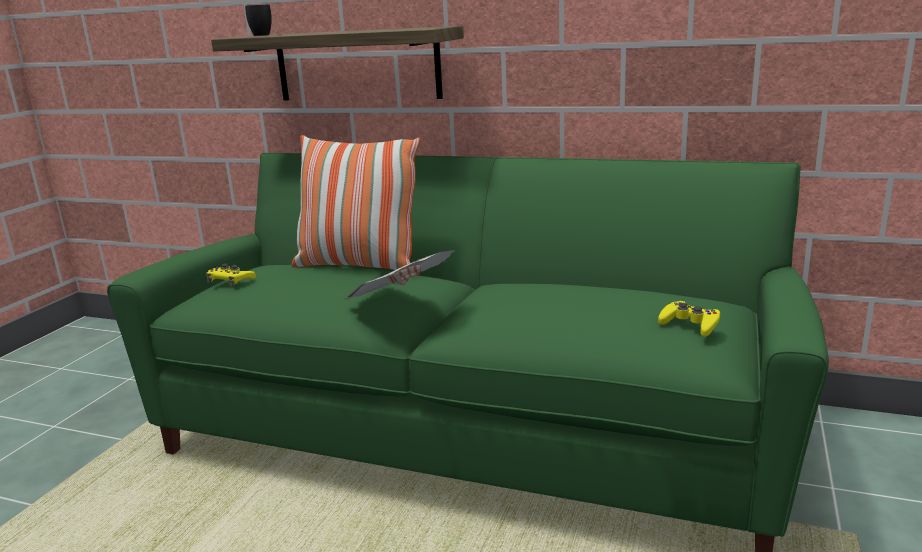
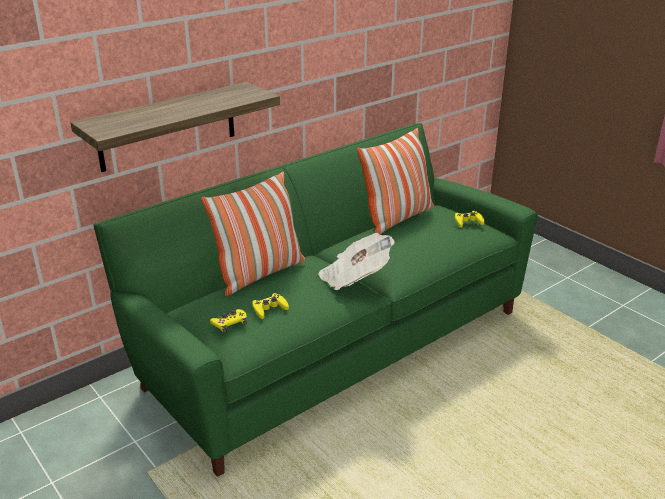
camera: 60 degrees left, 10 degrees up
(260, 35) = (118, 125): mug -> none
(274, 286) = (269, 309): none -> yellow game controller
(614, 284) = (397, 218): none -> pillow

